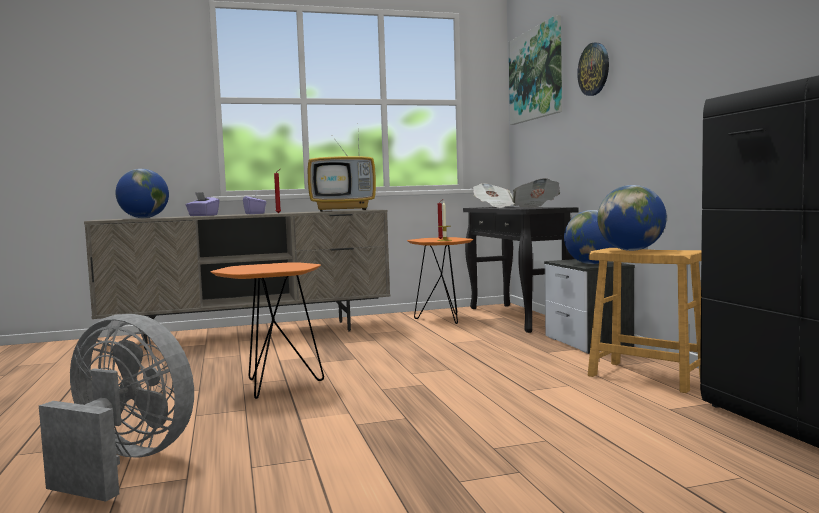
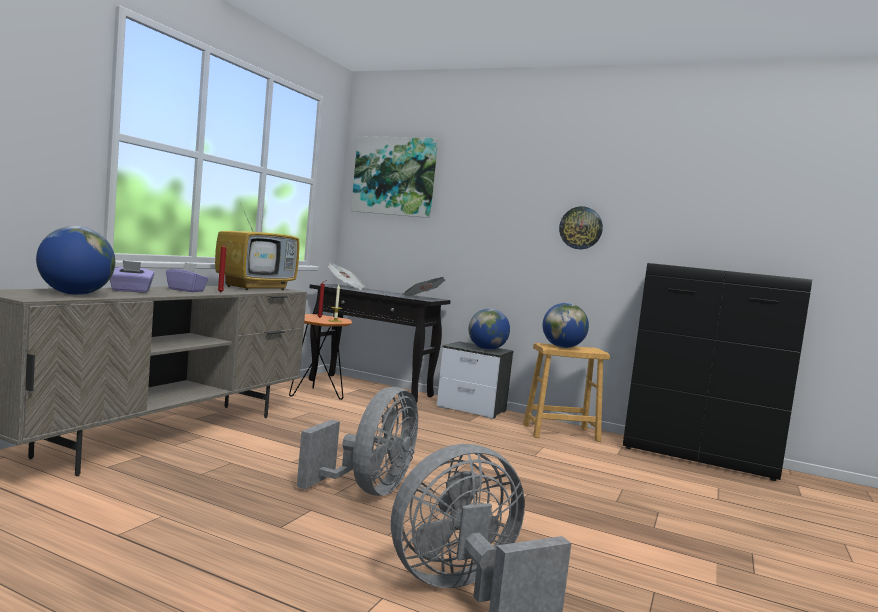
camera: 50 degrees left, 0 degrees up
(273, 386) = (368, 490): orange side table -> grey fan
(594, 69) = (477, 195): wall clock -> wall clock (581, 228)

